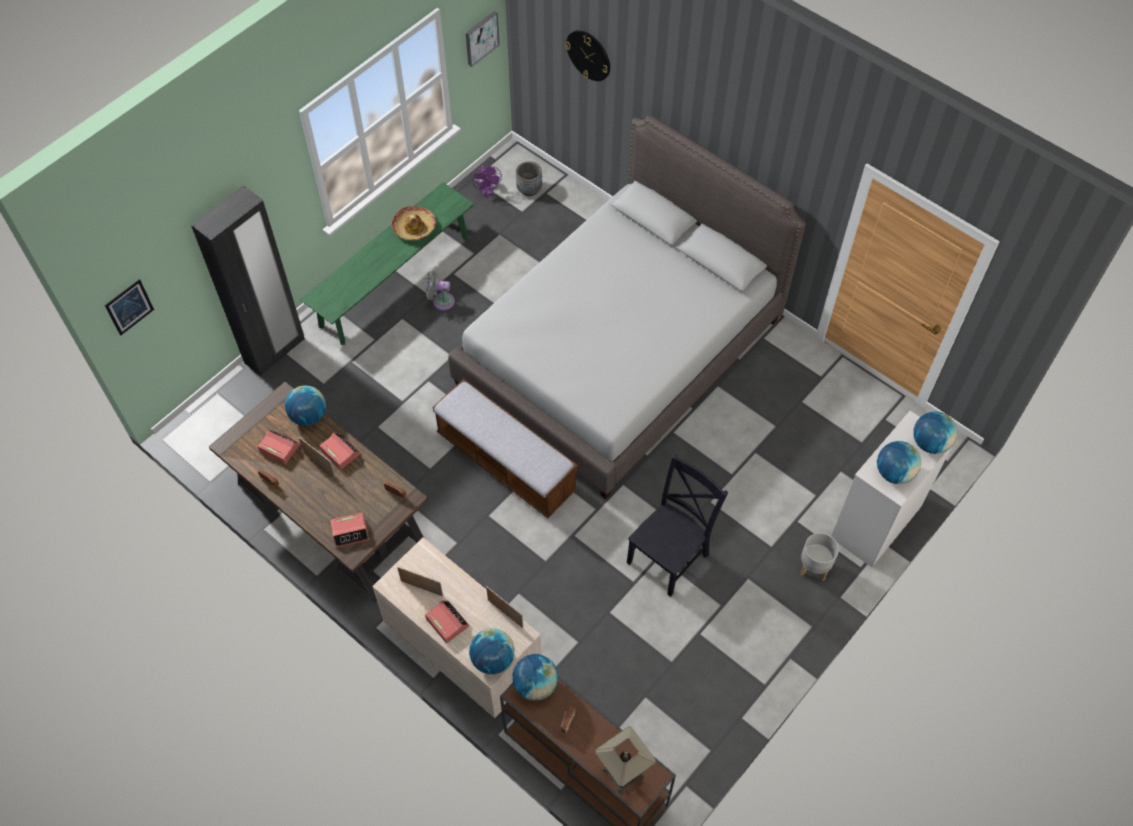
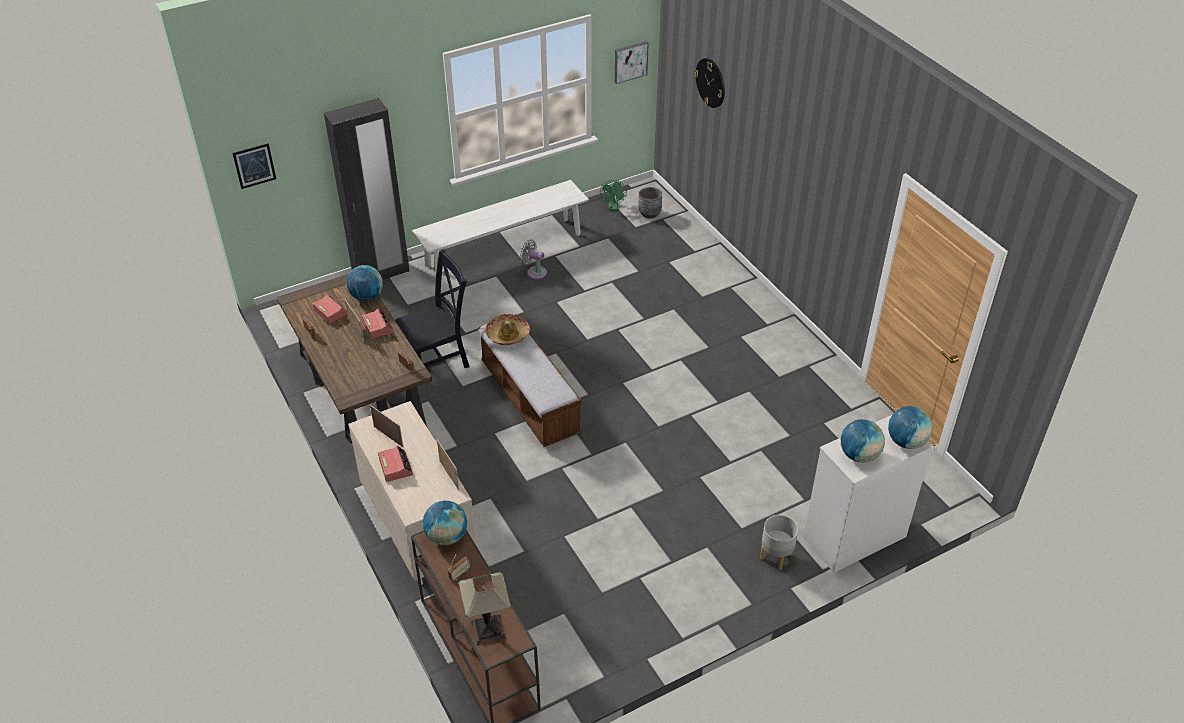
camera: 20 degrees right, 15 degrees down
(350, 532) = (354, 383): alarm clock -> none
(395, 281) = (504, 249): green bench -> white bench
(414, 227) = (530, 204): hat -> hat (508, 334)
(487, 191) = (613, 207): purple fan -> green fan
(493, 659) = (419, 505): globe -> none
(620, 352) = (672, 344): grey bed -> none
(670, 556) = (642, 508): black chair -> black chair (438, 360)

